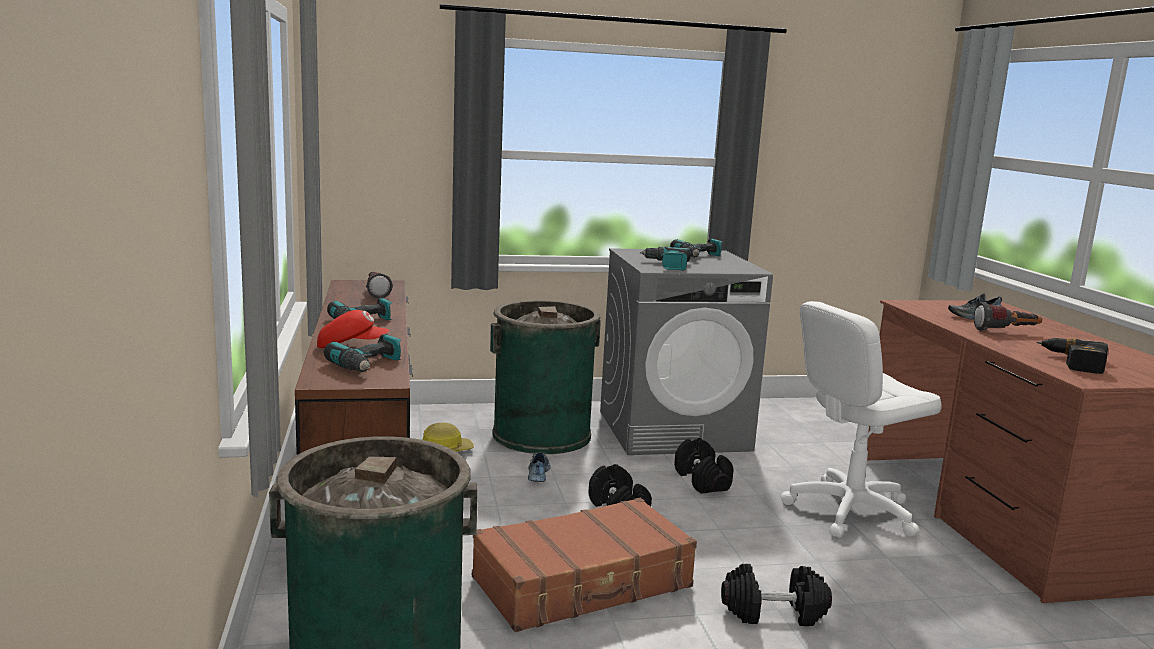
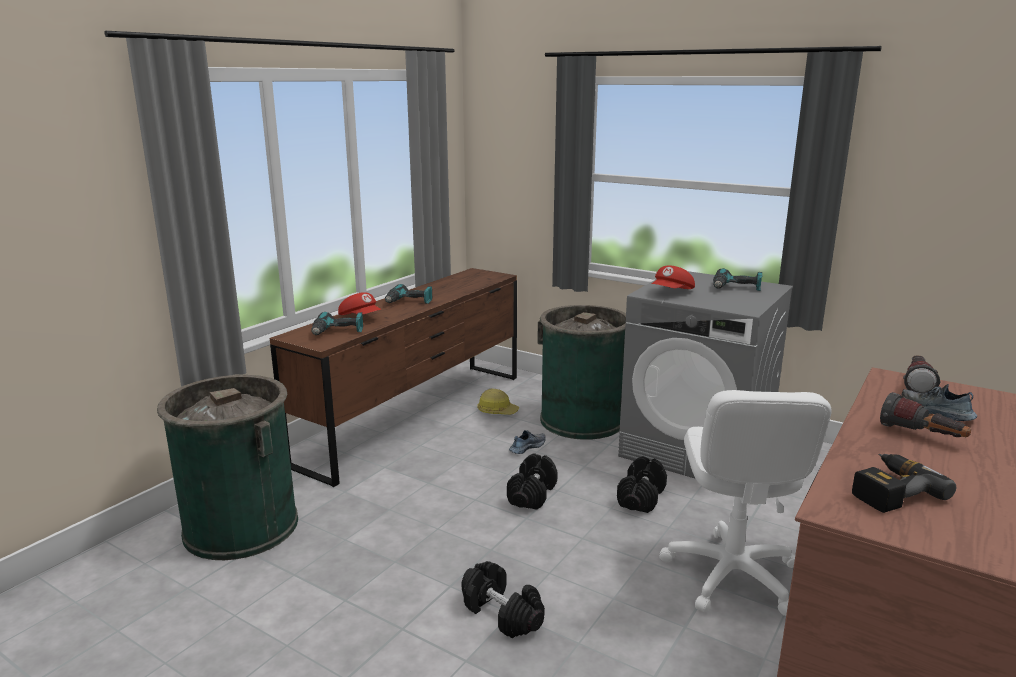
camera: 45 degrees right, 5 degrees up
(376, 293) = (471, 282): flashlight -> flashlight (916, 384)
(583, 583) = (421, 531): brown suitcase -> none
(667, 265) = (672, 292): power drill -> red cap
(850, 511) = (731, 575): white office chair -> white office chair turned 105 degrees counterclockwise

